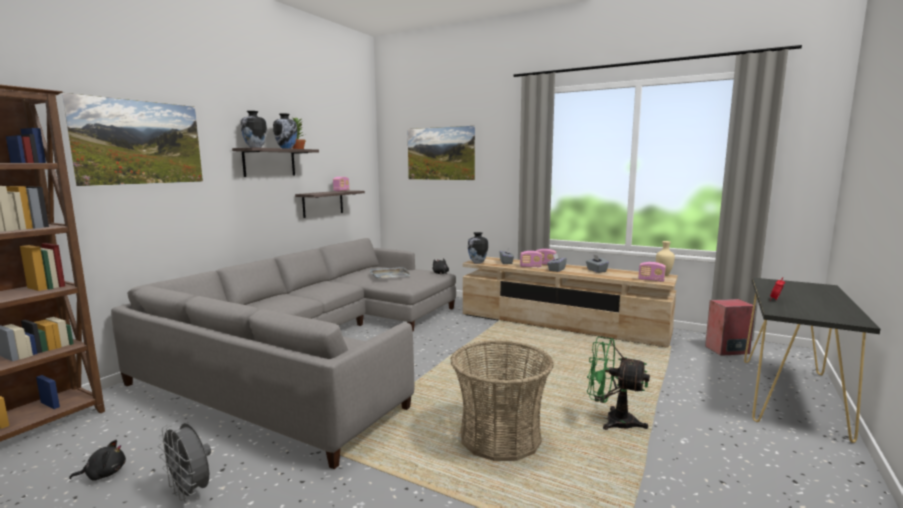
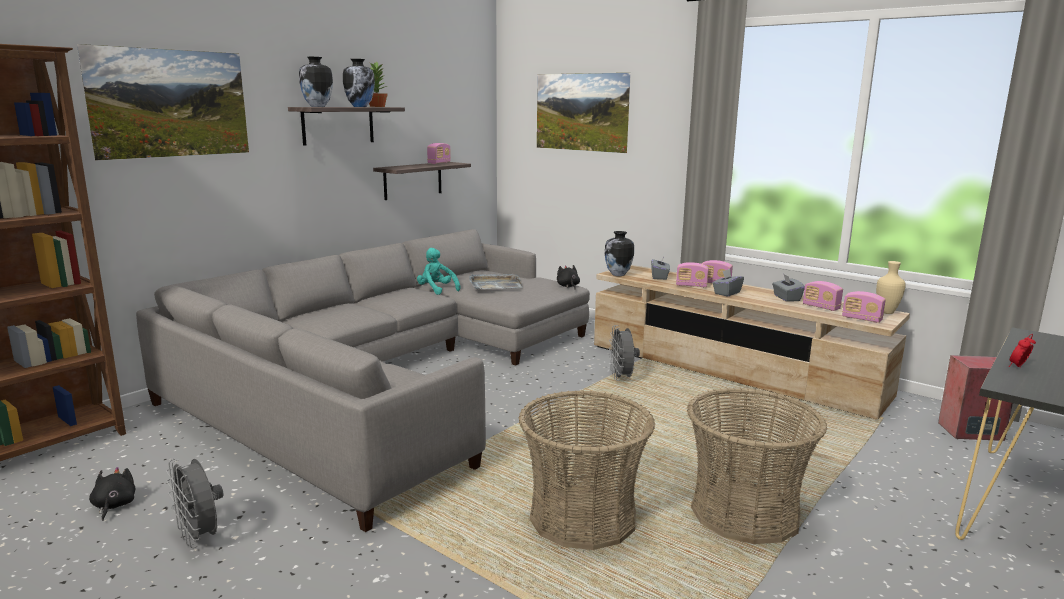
camera: 10 degrees right, 5 degrees up
(104, 474) = (113, 506): black plush toy -> black plush toy turned 90 degrees counterclockwise
(347, 281) = (436, 290): none -> turquoise plush toy
(490, 335) = (622, 378): none -> grey fan
(612, 420) = (745, 514): green fan -> basket
(621, 275) = (821, 307): none -> radio

